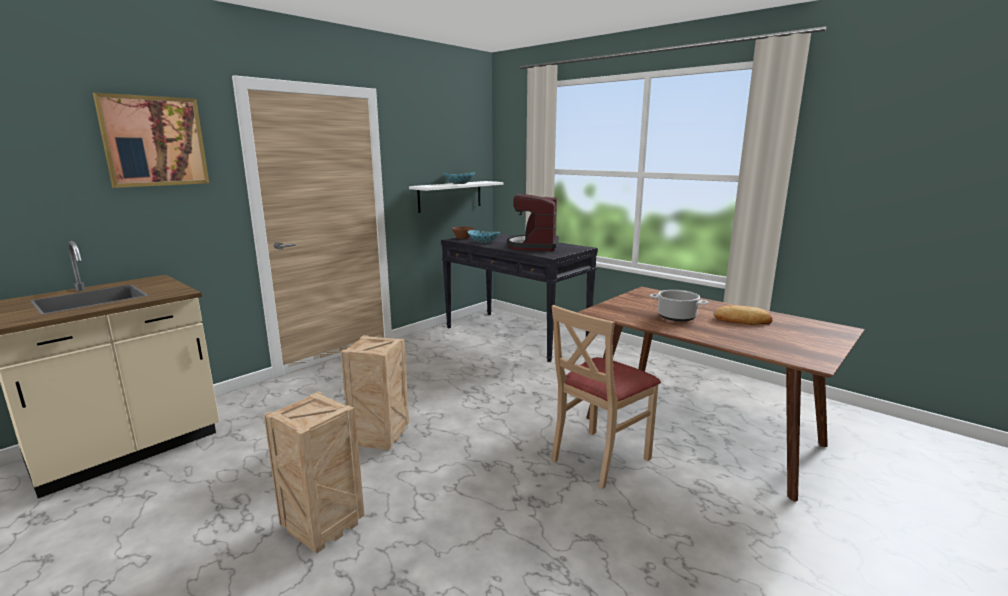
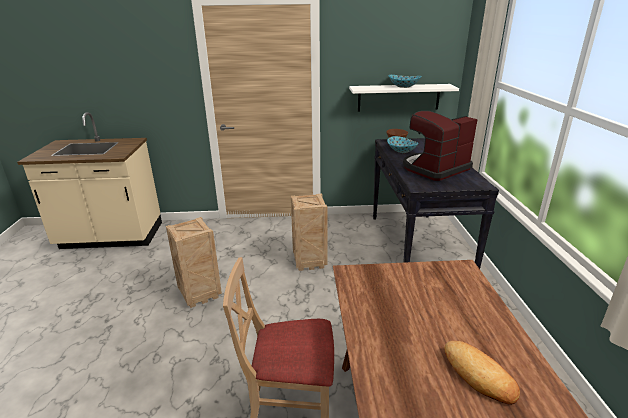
camera: 45 degrees right, 10 degrees up
(154, 141) = (139, 48): picture -> none
(324, 526) = (95, 340): crate -> crate (310, 262)
(677, 317) = (409, 323): cooking pot -> none

